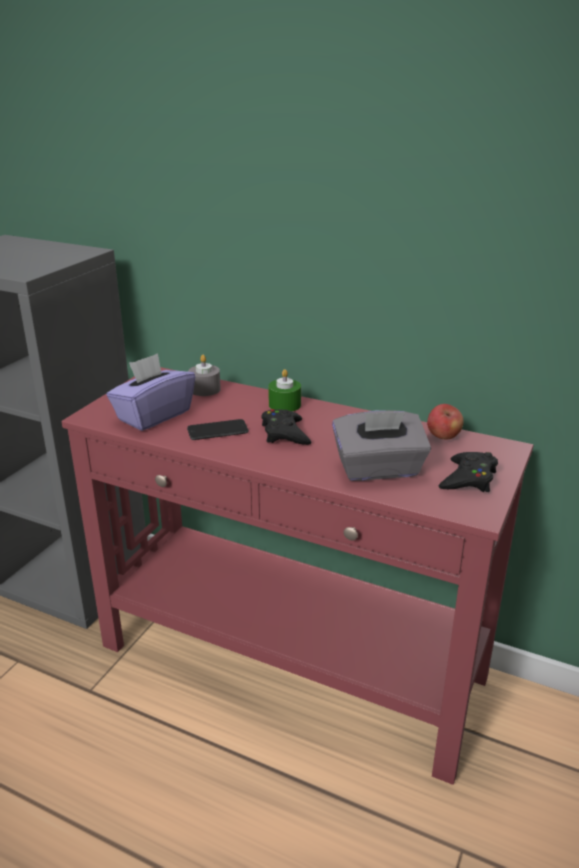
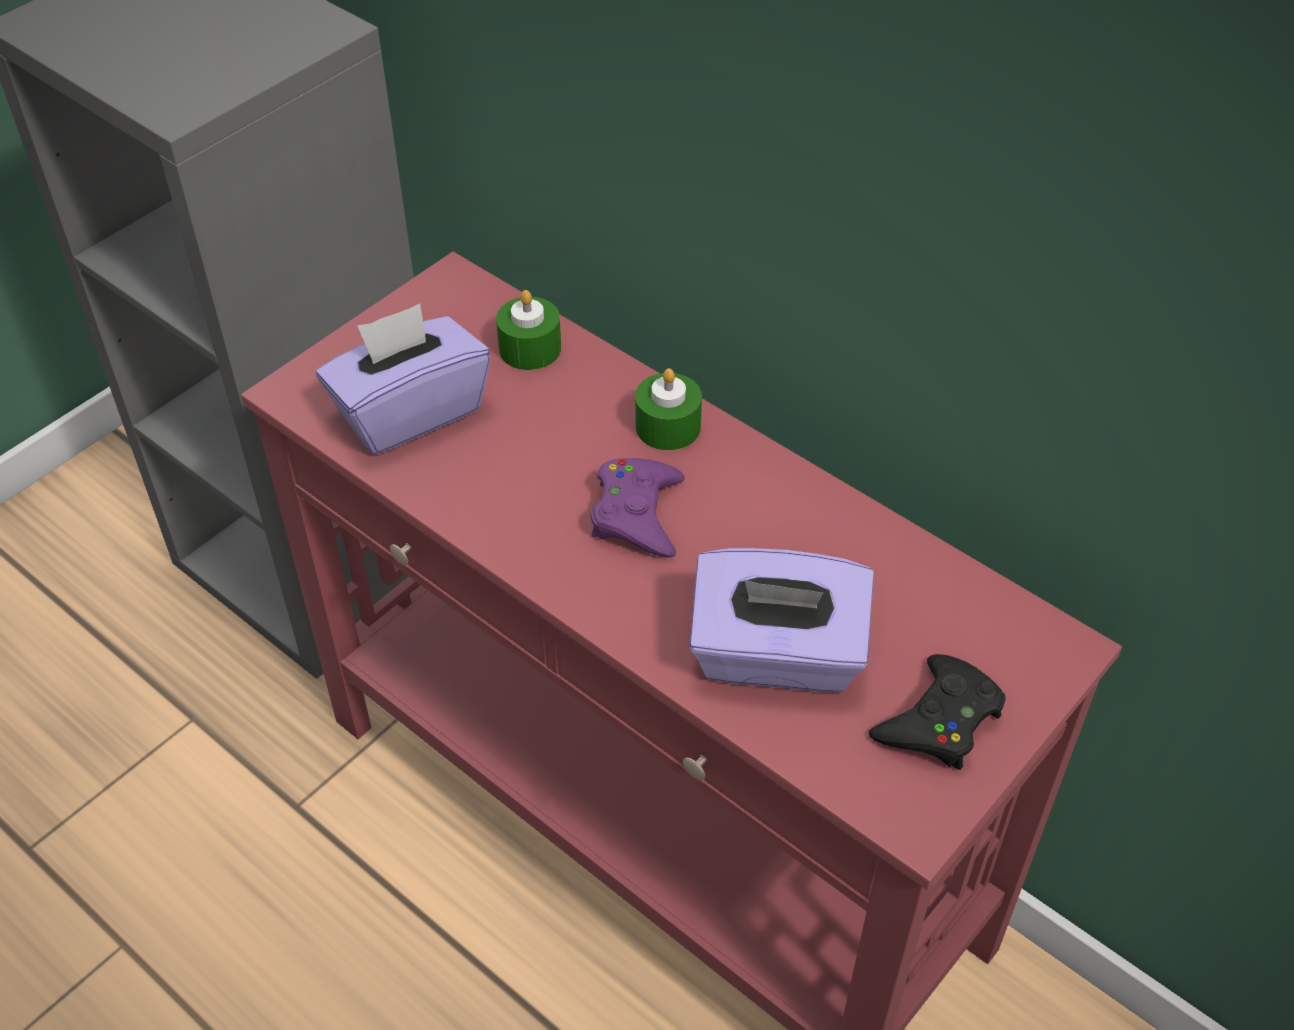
camera: 15 degrees right, 20 degrees up
(205, 389) = (530, 348): grey candle -> green candle
(217, 431) = (513, 481): phone -> none
(285, 433) = (637, 514): black game controller -> purple game controller
(379, 469) = (776, 657): grey tissue box -> purple tissue box
(443, 437) = (944, 588): apple -> none

